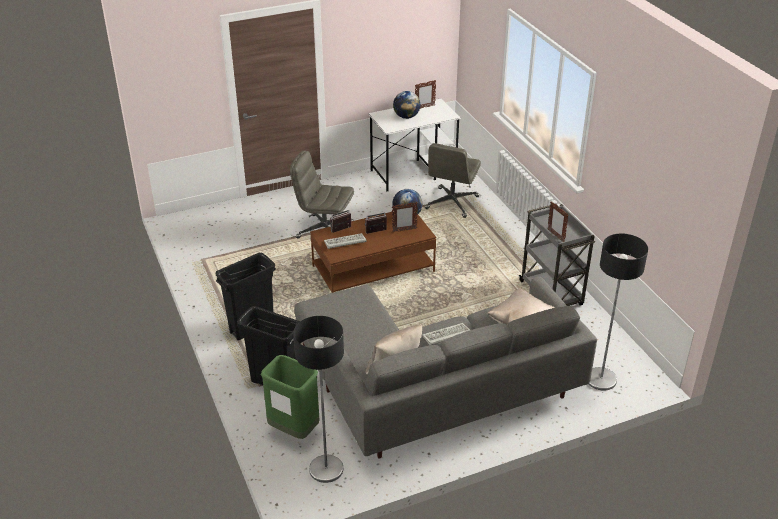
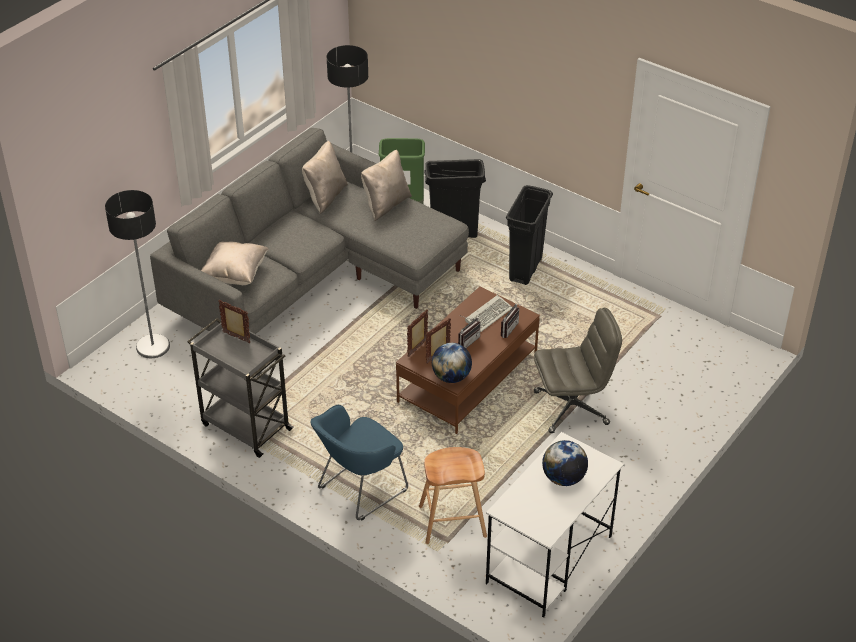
camera: 150 degrees right, 5 degrees up
(347, 340) = (386, 205): none -> beige pillow
(424, 107) = (555, 512): picture frame -> picture frame (418, 348)
(446, 336) = (300, 237): keyboard -> none
(452, 203) = (452, 521): grey office chair -> brown stool
(496, 234) = (358, 490): none -> blue armchair

